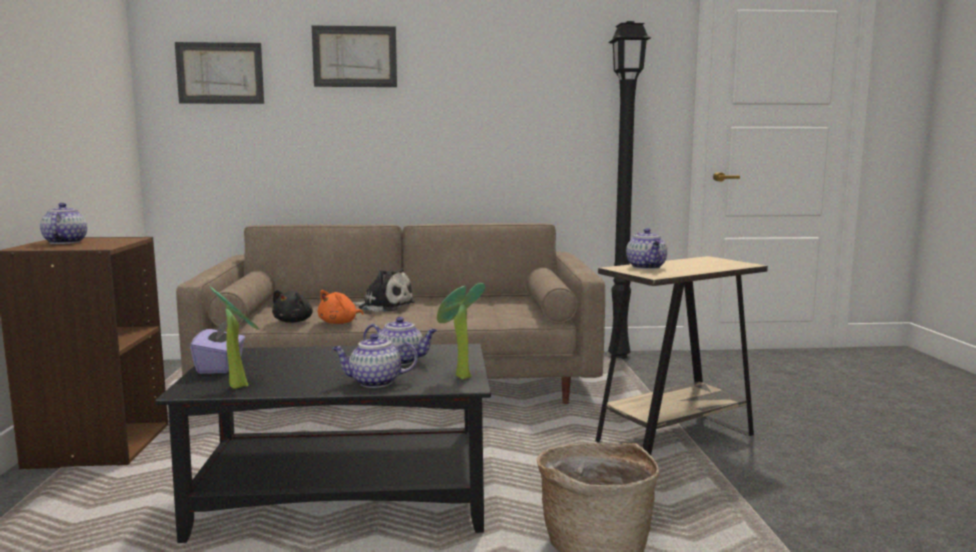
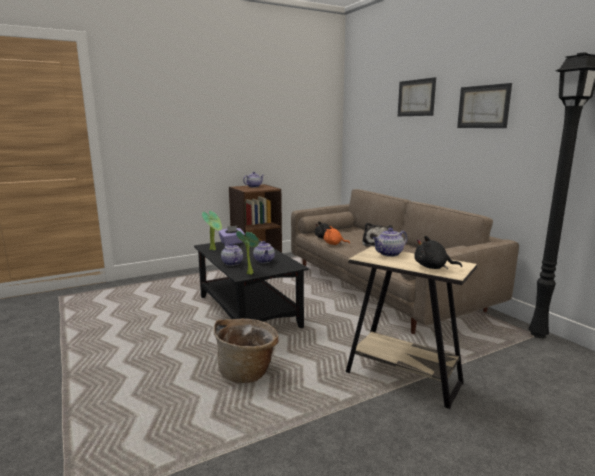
camera: 65 degrees right, 5 degrees up
(220, 73) = (367, 110): picture -> picture (483, 106)
(716, 265) = (433, 267): none -> black plush toy

